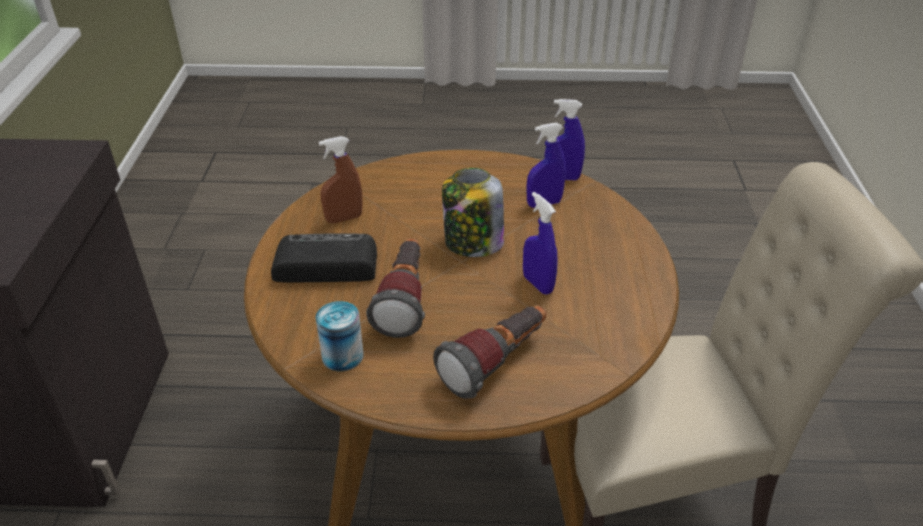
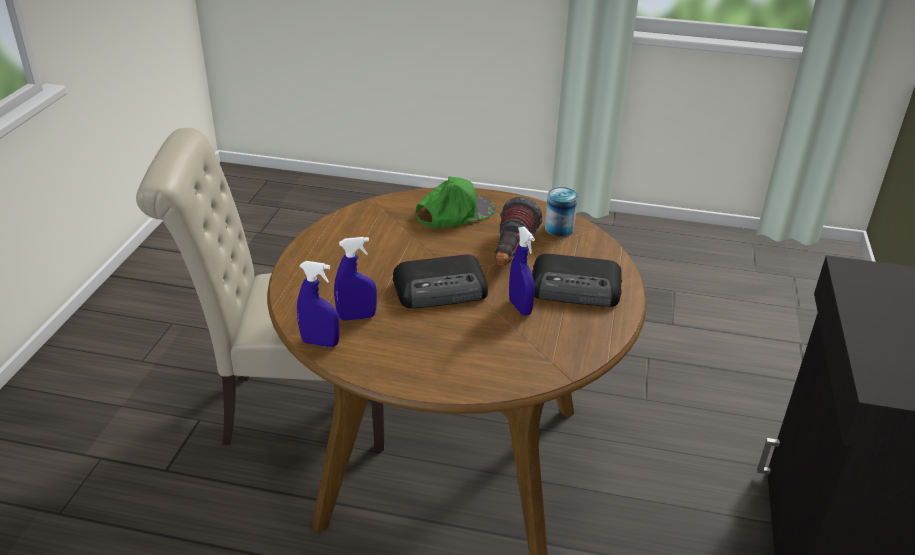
camera: 170 degrees left, 5 degrees down
(344, 218) = (560, 328): brown spray bottle -> none
(472, 243) = (442, 289): jar -> radio
(496, 363) = (454, 212): flashlight -> green cap
(537, 284) = (401, 252): blue spray bottle -> blue spray bottle (520, 307)

